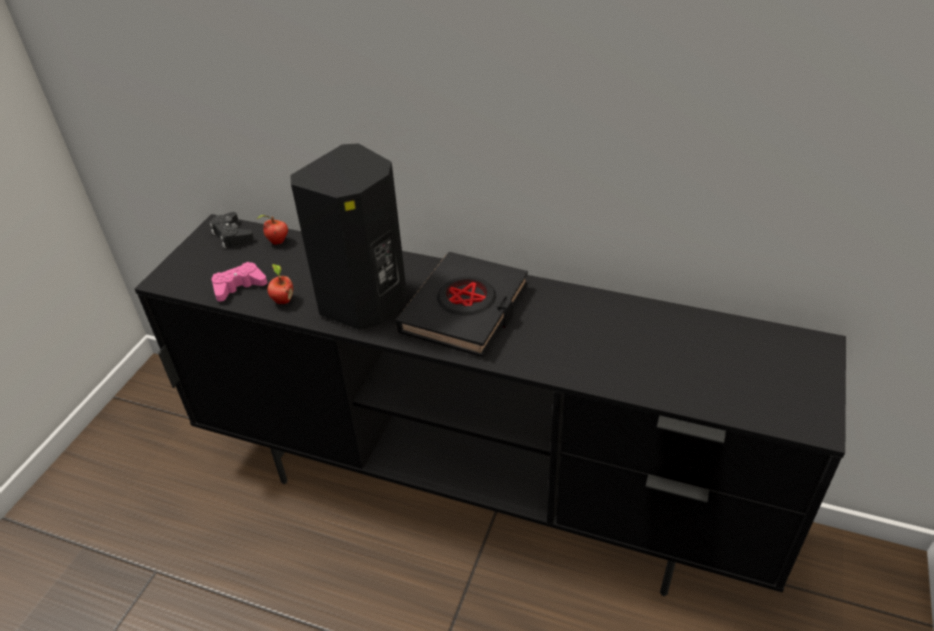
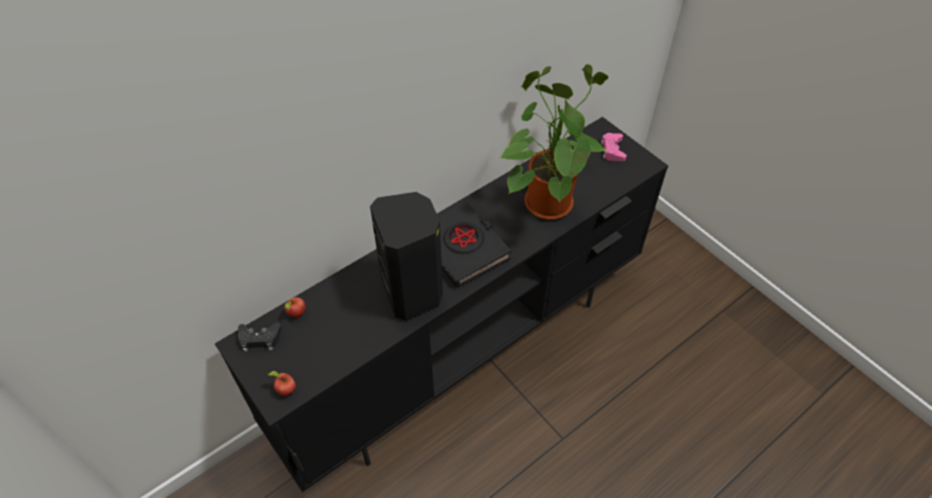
camera: 60 degrees left, 10 degrees up
(239, 286) = (330, 356): pink game controller -> pink game controller (612, 150)
(282, 300) = (369, 336): apple -> apple (286, 390)
(617, 347) = (545, 199): none -> potted plant

